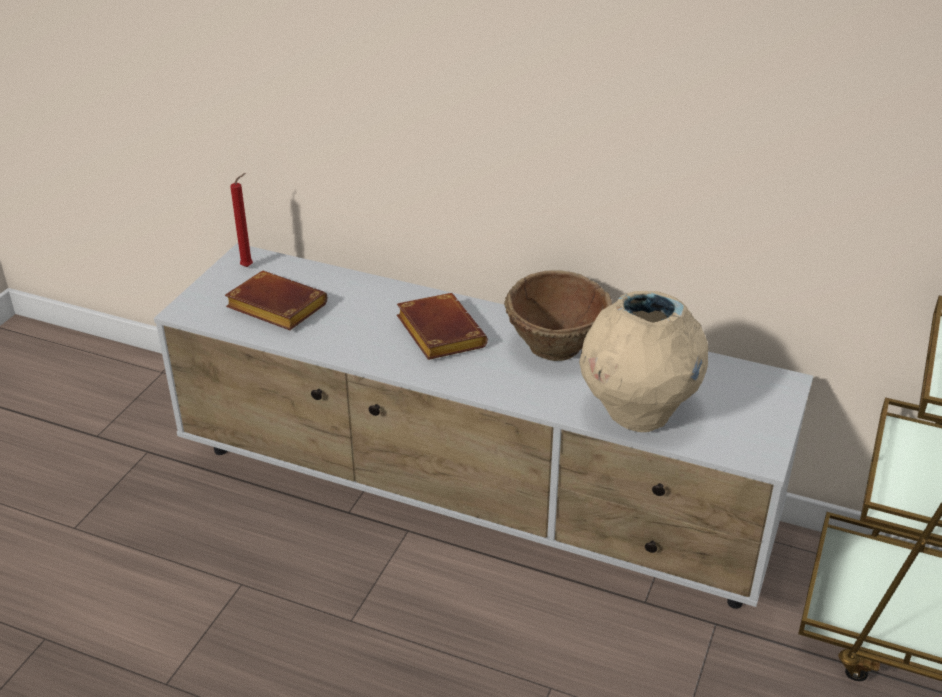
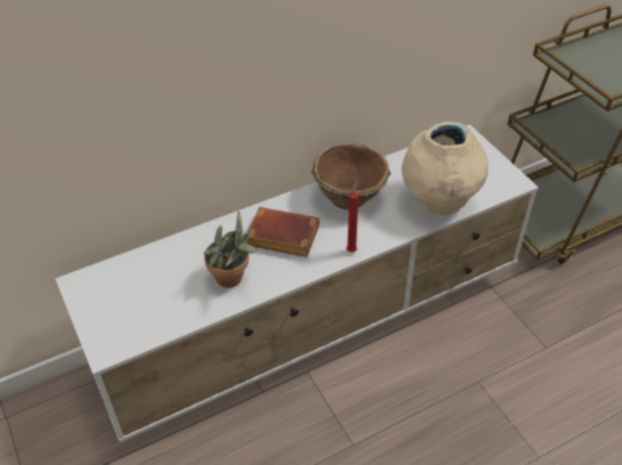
camera: 50 degrees left, 10 degrees up
(249, 266) = (94, 287): red candle -> red candle (352, 250)
(273, 308) = (161, 300): brown book -> none
(347, 333) = (233, 279): none -> potted plant

